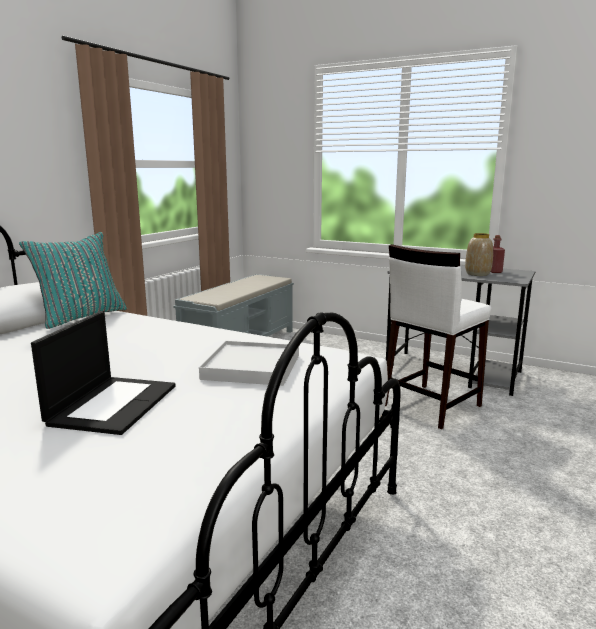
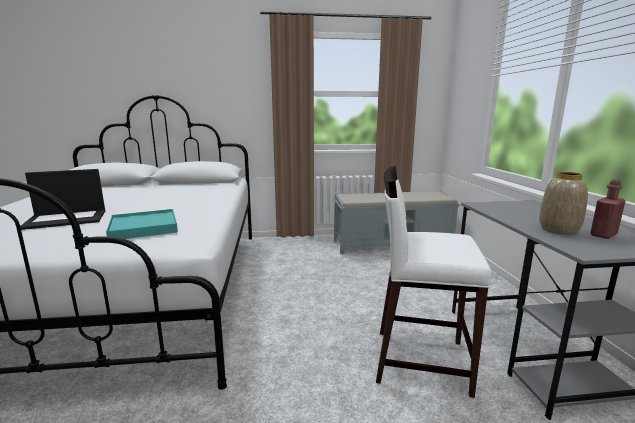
camera: 55 degrees right, 0 degrees up
(80, 316) = (214, 184): turquoise pillow -> none
(252, 367) = (144, 227): white tray -> turquoise tray

